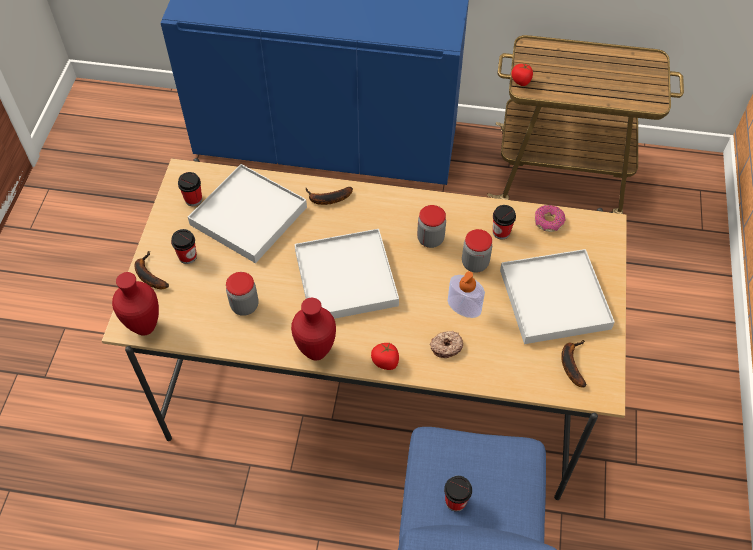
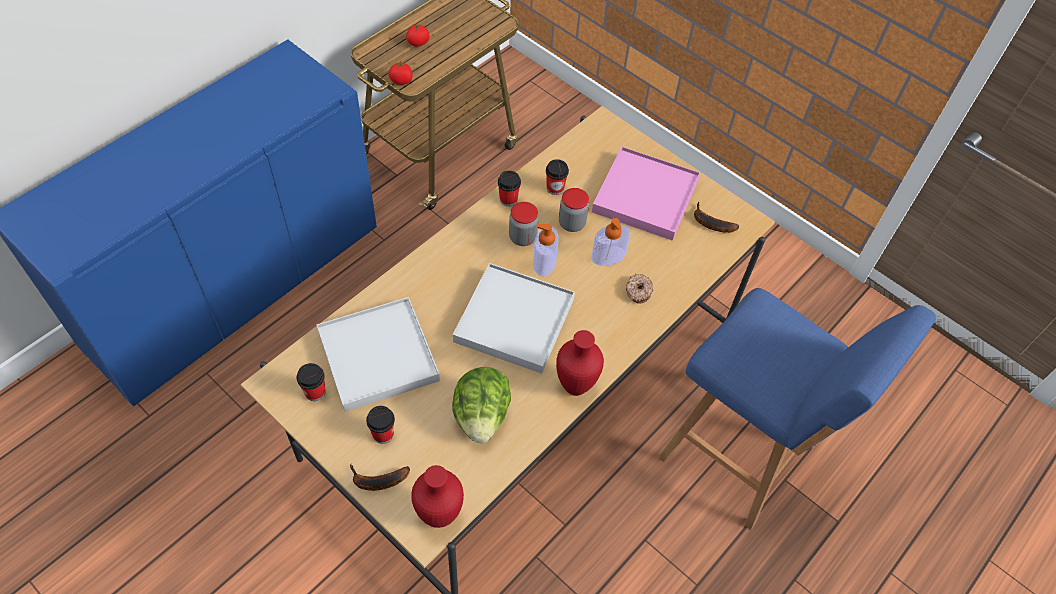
camera: 60 degrees left, 0 degrees up
(244, 305) = (481, 416): jar -> lettuce
(327, 199) = (414, 284): banana -> none
(385, 362) = (622, 341): tomato -> tomato (418, 42)
(418, 266) = (544, 262): none -> soap dispenser
(455, 501) = (778, 371): cup -> cup (508, 199)
(548, 222) = (570, 153): donut -> none
(554, 299) = (645, 196): white tray -> pink tray

